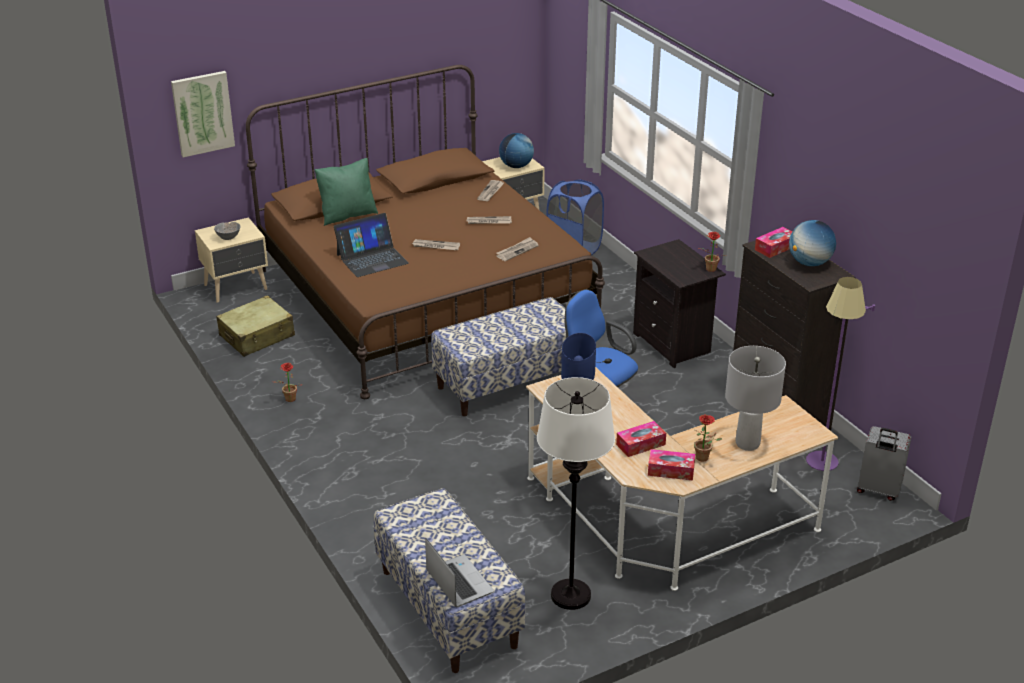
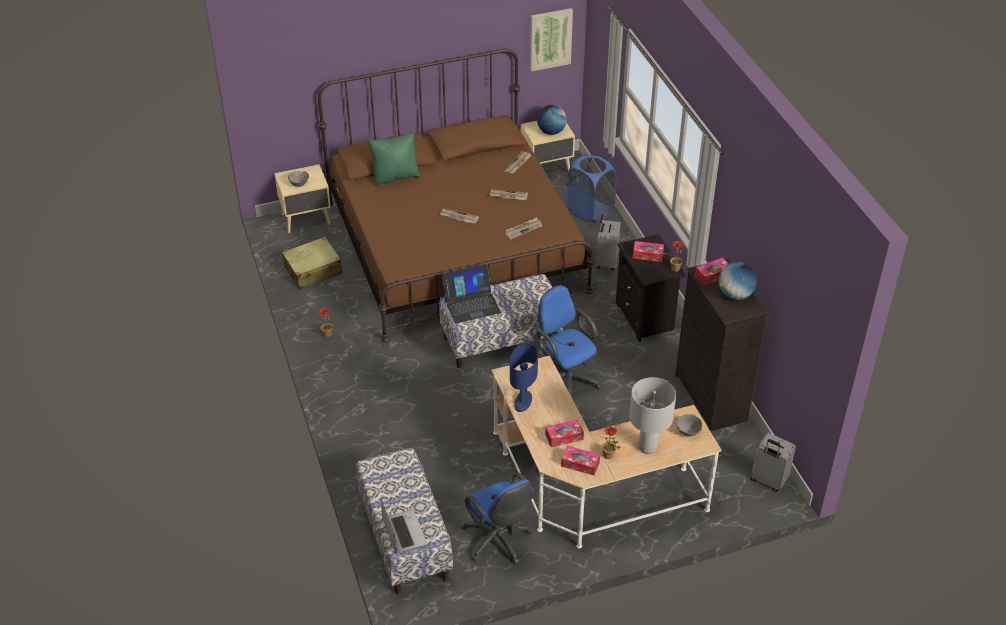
camera: 10 degrees right, 10 degrees up
(202, 113) = (282, 86): picture -> picture (550, 39)
(372, 259) = (404, 224): laptop -> laptop (471, 303)
(570, 595) = (499, 541): white floor lamp -> blue office chair
(608, 295) = (606, 262): none -> grey suitcase
(674, 259) = (648, 255): none -> tissue box
(790, 423) = (687, 432): none -> grey bowl
(822, 470) = (729, 455): purple floor lamp -> none

